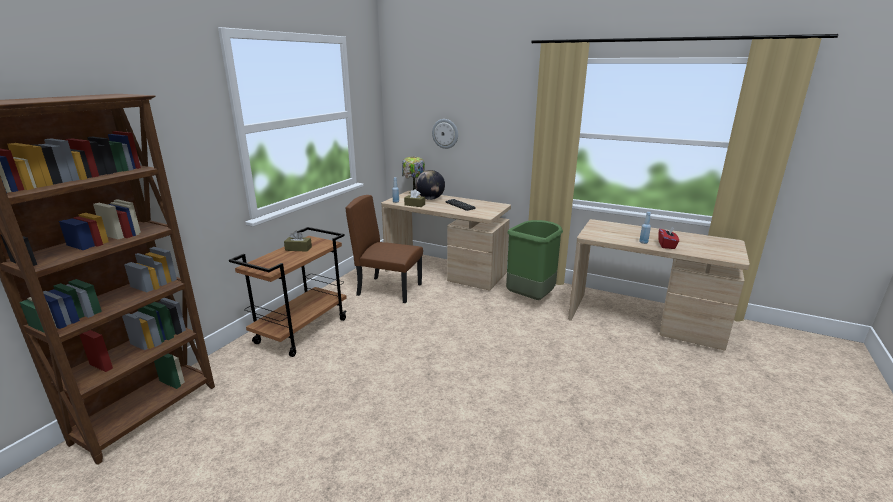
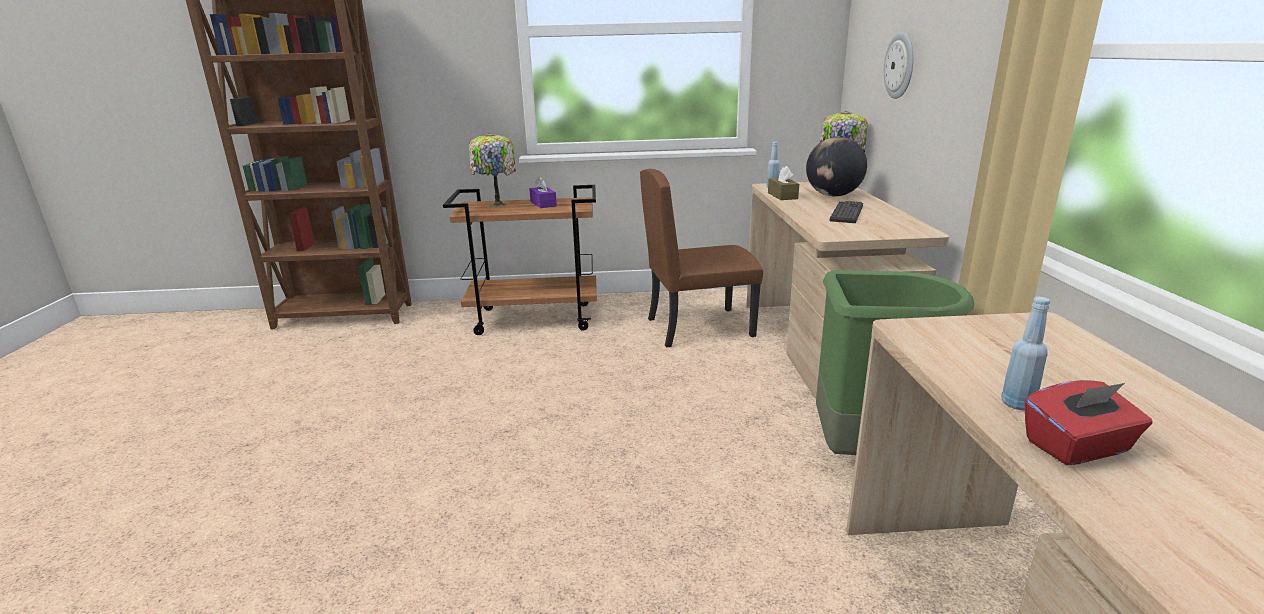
camera: 60 degrees right, 0 degrees up
(271, 260) = (496, 205): none -> table lamp
(298, 248) = (543, 204): brown tissue box -> purple tissue box
(389, 289) = (699, 327): brown chair -> brown chair turned 90 degrees counterclockwise

